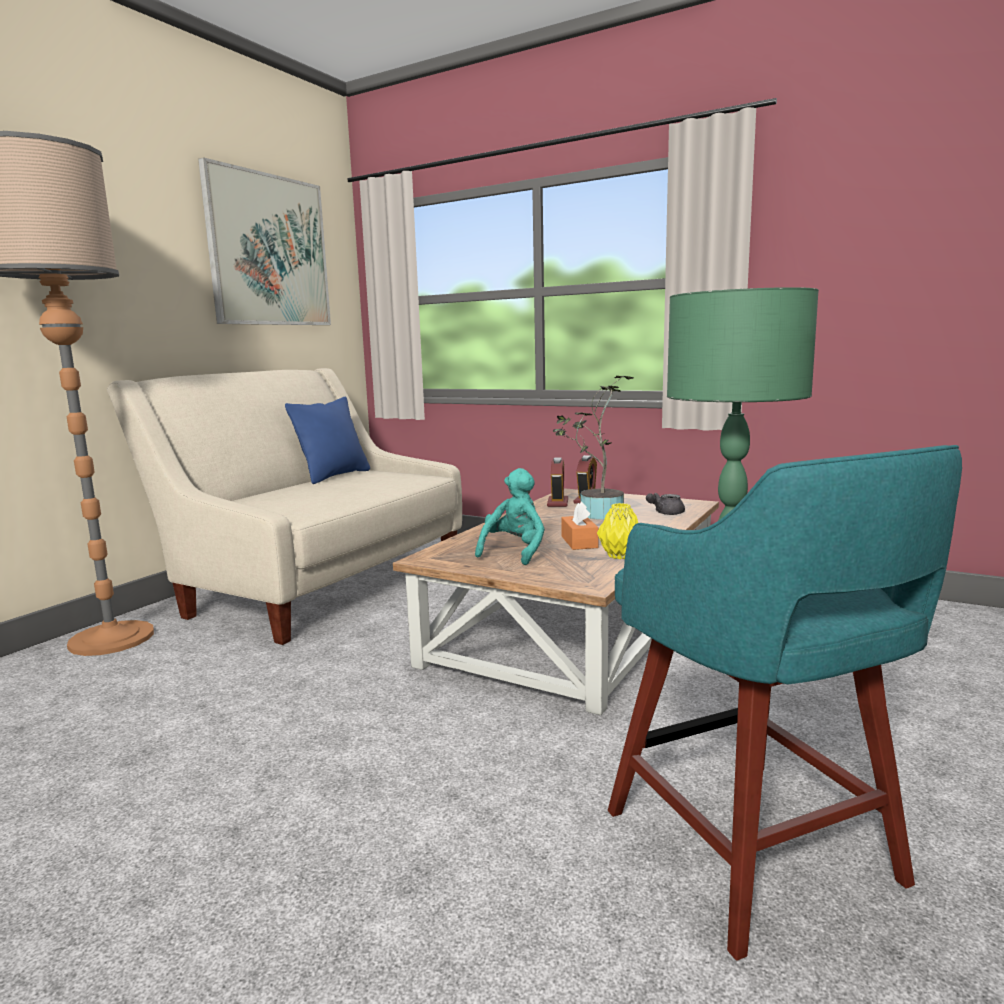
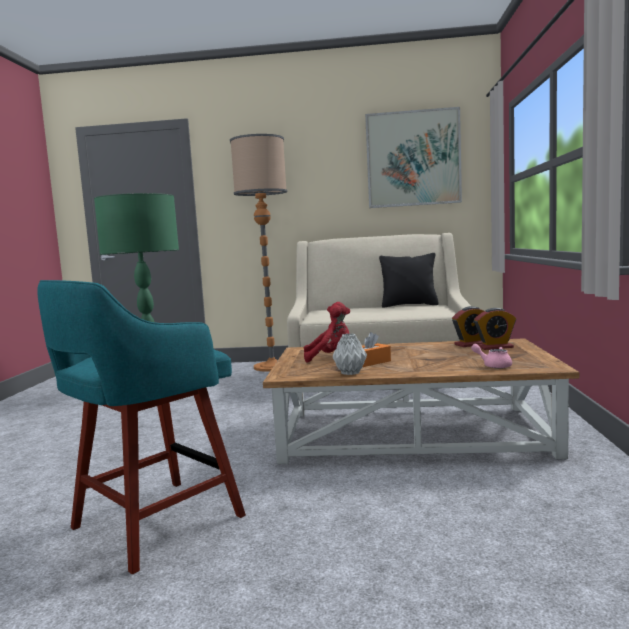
camera: 65 degrees right, 5 degrees down
(333, 476) = (409, 305): blue pillow -> black pillow
(514, 552) = (330, 357): turquoise plush toy -> red plush toy
(596, 514) = (453, 355): potted plant -> none
(620, 556) = (350, 373): yellow vase -> grey vase
(665, 513) = (493, 365): grey teapot -> pink teapot

